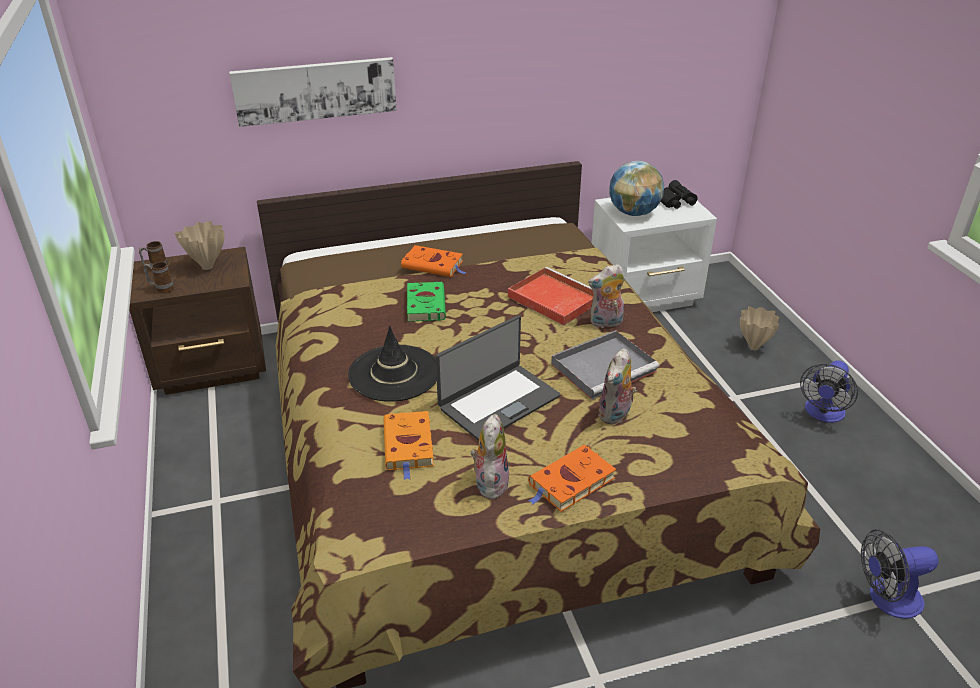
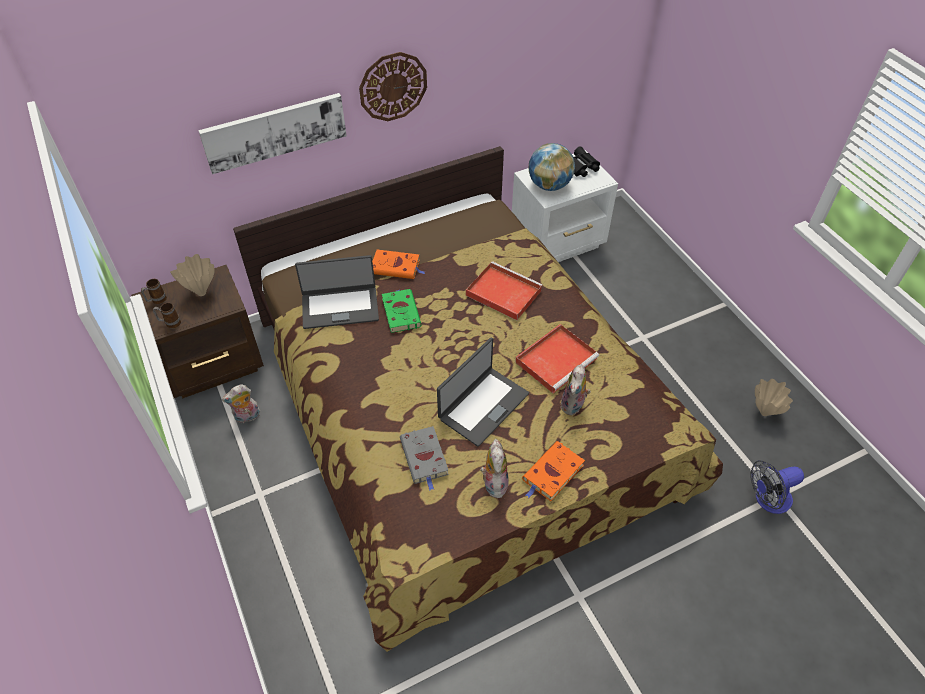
camera: 10 degrees left, 15 degrees up
(356, 293) = (340, 307): none -> laptop
(394, 373) = (394, 389): black hat -> none
(409, 446) = (425, 458): orange book -> grey book
(454, 62) = (393, 86): none -> wall clock
(605, 323) = (549, 313): plush toy -> plush toy (247, 417)
(605, 367) = (557, 359): grey tray -> red tray
(753, 347) = (651, 285): beige vase -> beige vase (763, 412)
(822, 414) = (710, 344): fan -> none

